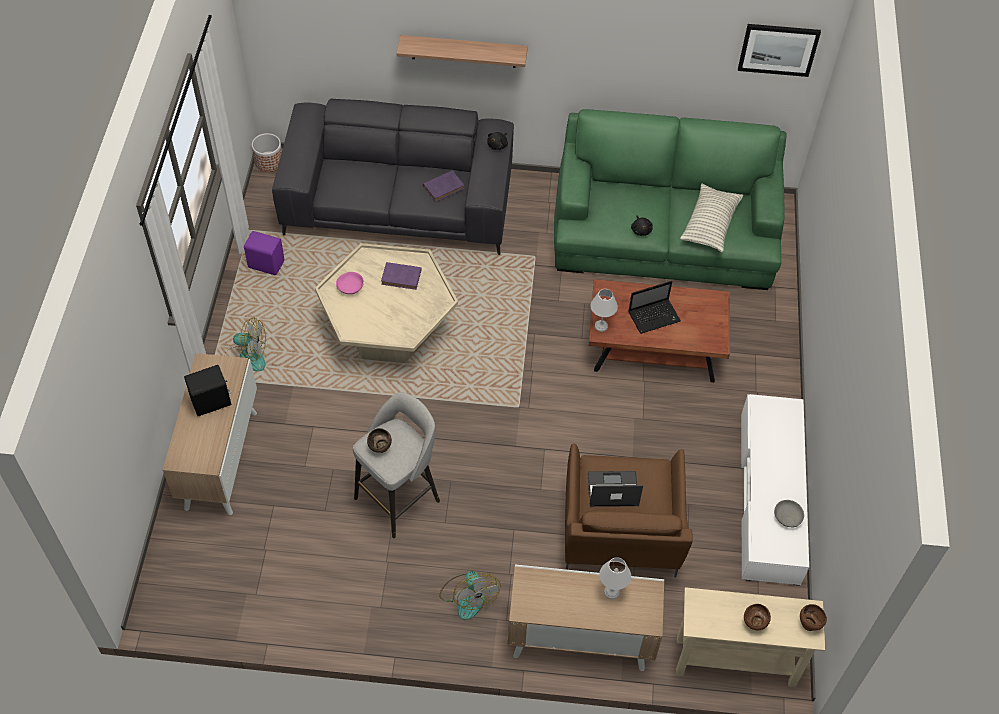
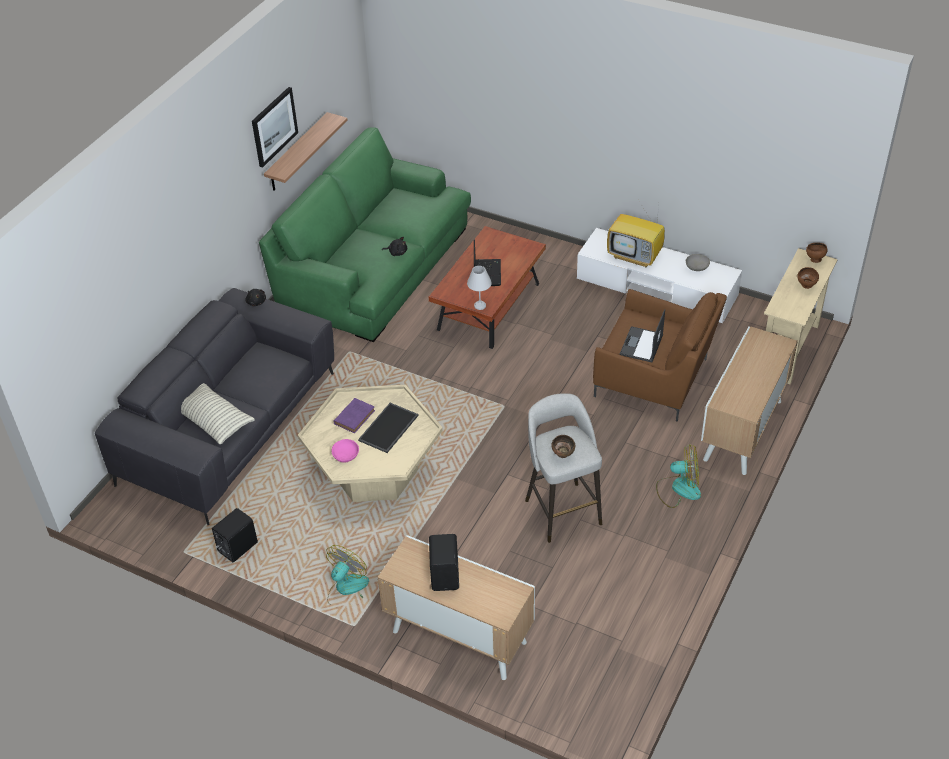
camera: 65 degrees left, 10 degrees down
(266, 263) = (236, 547): purple speaker -> black speaker
(269, 161) = (102, 514): planter -> none
(397, 308) = (389, 428): none -> tray
(444, 187) = (266, 362): purple book -> none
(463, 51) = (183, 251): shelf -> shelf (297, 153)
(611, 591) = (750, 357): white table lamp -> none
(710, 224) = (415, 213): pillow -> pillow (213, 420)
(773, 451) = (635, 256): none -> television
(778, 49) = (340, 66): picture -> picture (274, 126)

